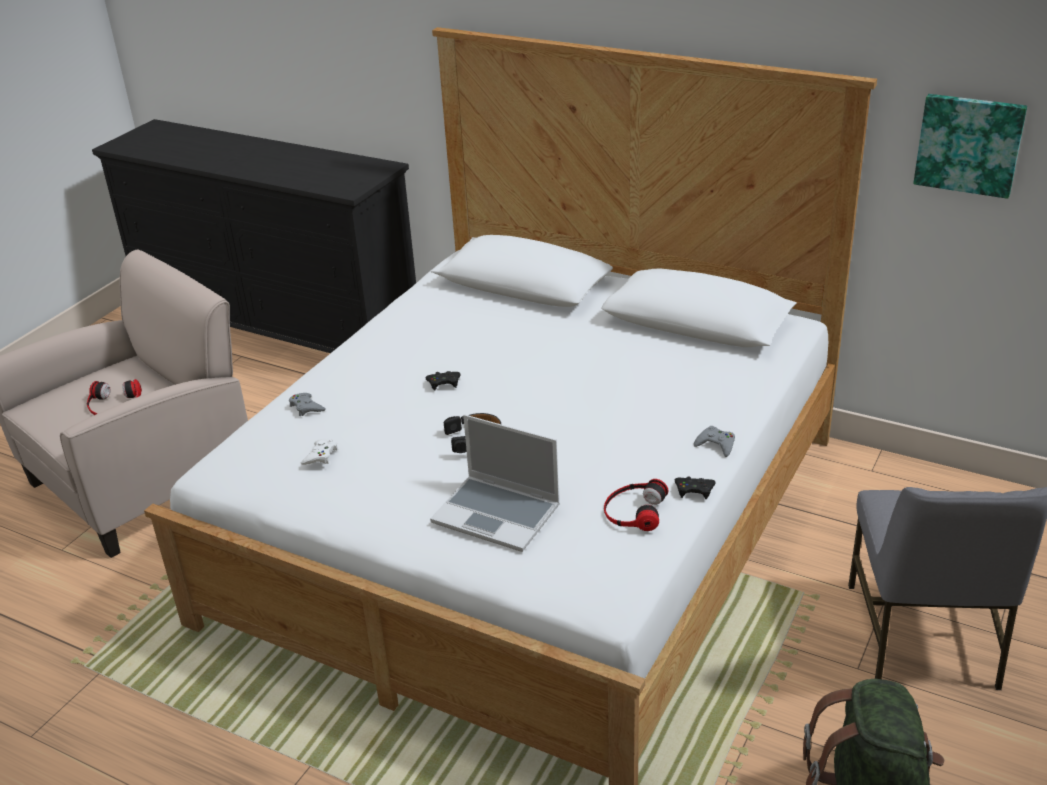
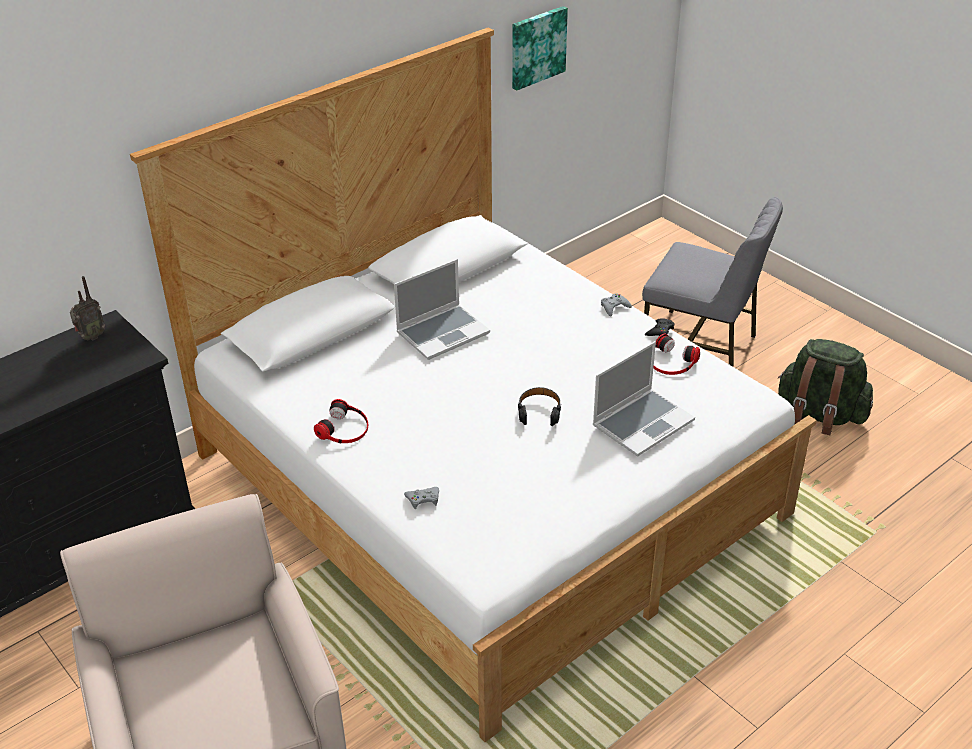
camera: 70 degrees left, 5 degrees up
(114, 404) = (232, 677): headphones -> headphones (344, 429)
(321, 456) = (514, 499): white game controller -> none
(364, 166) = (90, 337): none -> radio
(444, 383) = (445, 411): black game controller -> none
(576, 349) = (443, 332): none -> laptop

